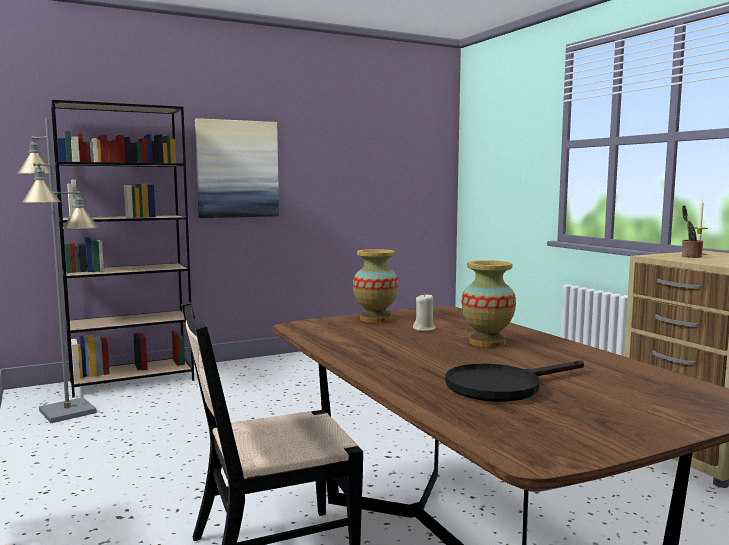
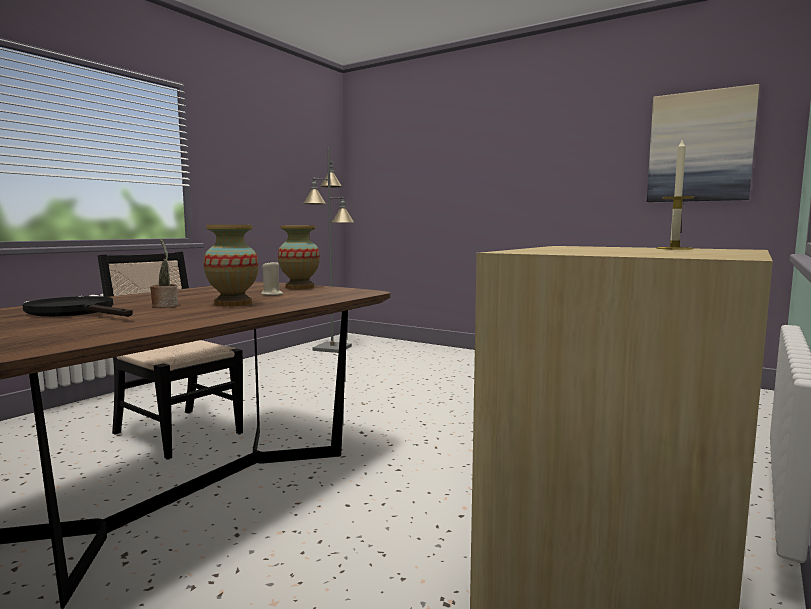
camera: 60 degrees right, 0 degrees up
(133, 381) = (400, 345): beige bookcase -> none
(237, 169) = (498, 177): picture -> picture (700, 147)
(690, 256) = (614, 248): potted plant -> potted plant (165, 306)

